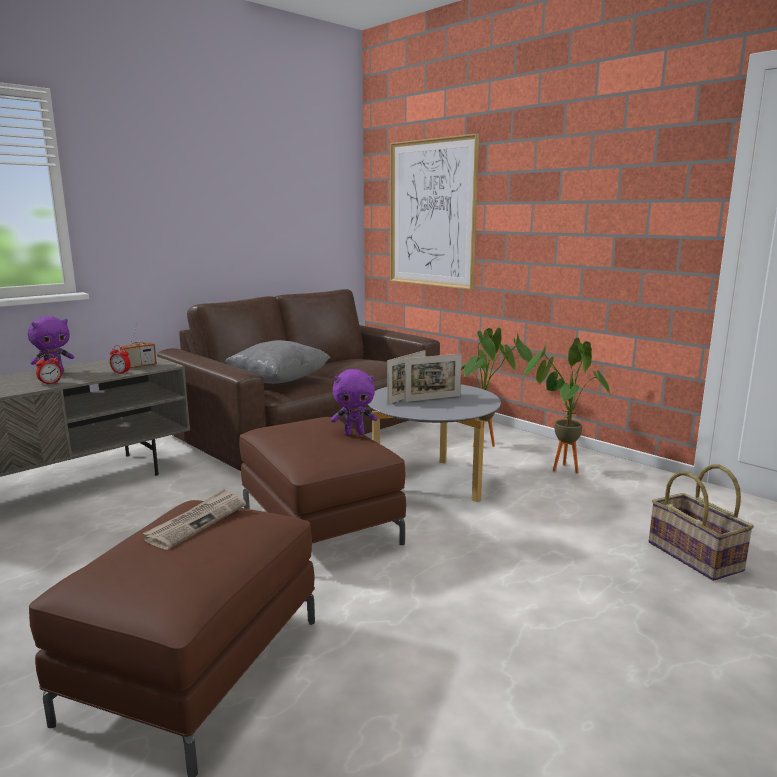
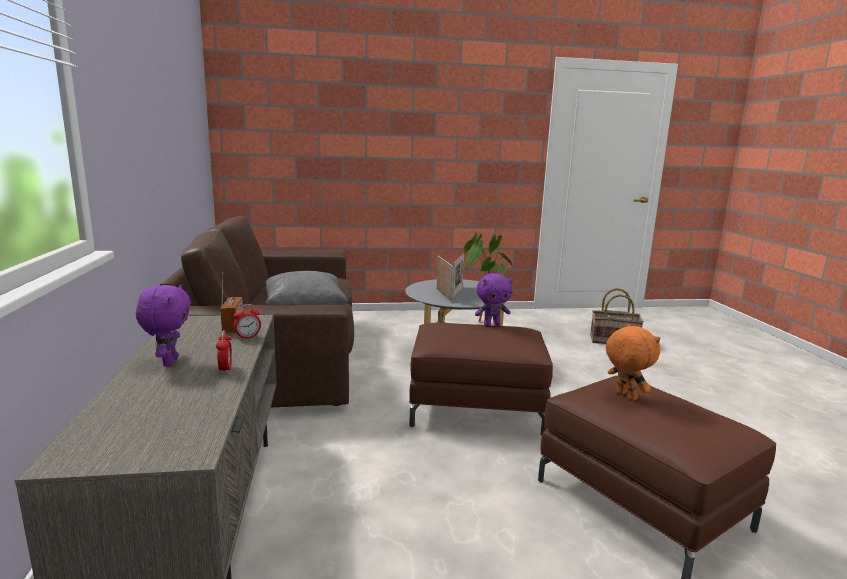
camera: 55 degrees left, 0 degrees up
(197, 521) = (625, 396): newspaper -> orange plush toy
(354, 434) = (492, 325): purple plush toy -> purple plush toy turned 45 degrees clockwise
(432, 214) = (308, 141): picture -> none
(487, 444) = (417, 324): potted plant -> none

